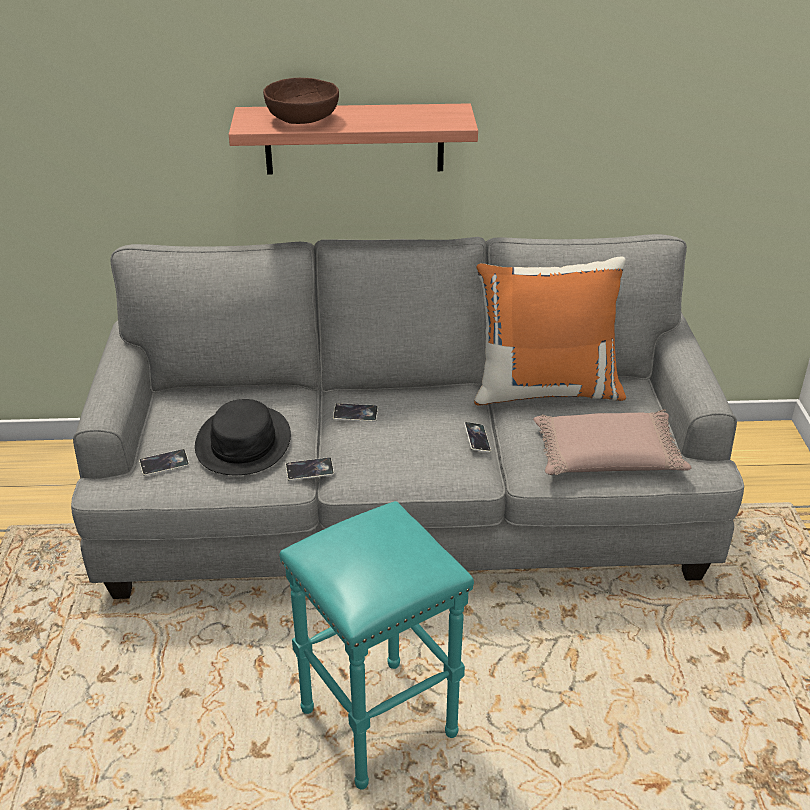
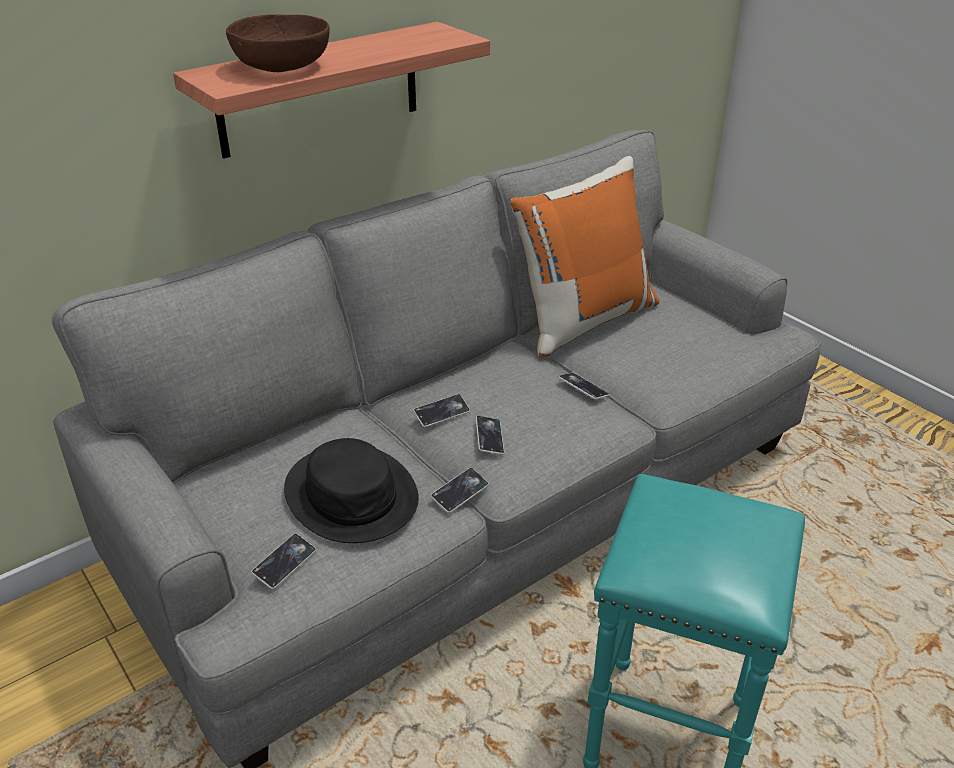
camera: 35 degrees left, 0 degrees up
(368, 444) = (489, 438): none -> phone
(608, 452) = (700, 353): beige pillow -> none

